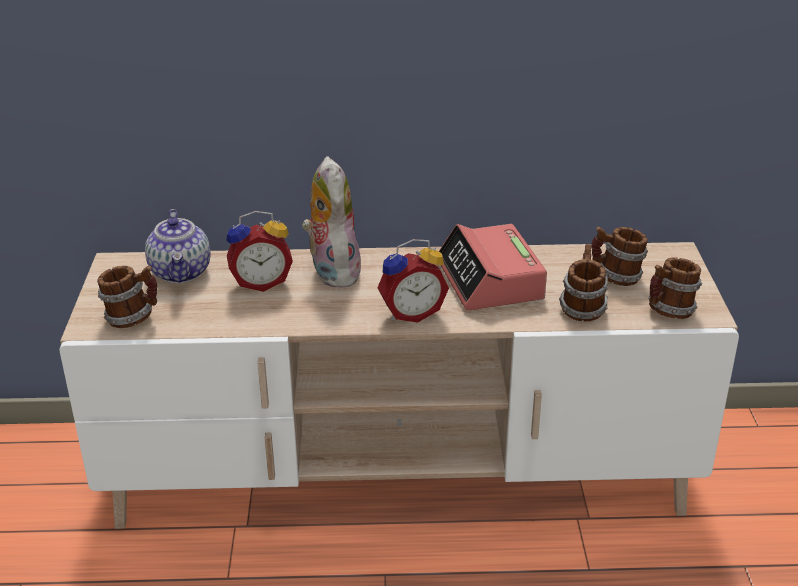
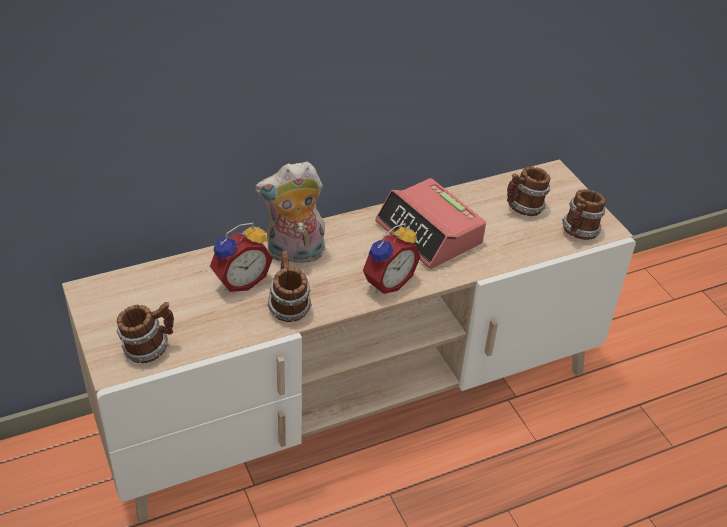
camera: 25 degrees left, 10 degrees up
(181, 272) = (160, 287): teapot -> none
(331, 271) = (294, 254): plush toy -> plush toy turned 60 degrees counterclockwise
(582, 309) = (515, 245): mug -> mug (288, 307)

